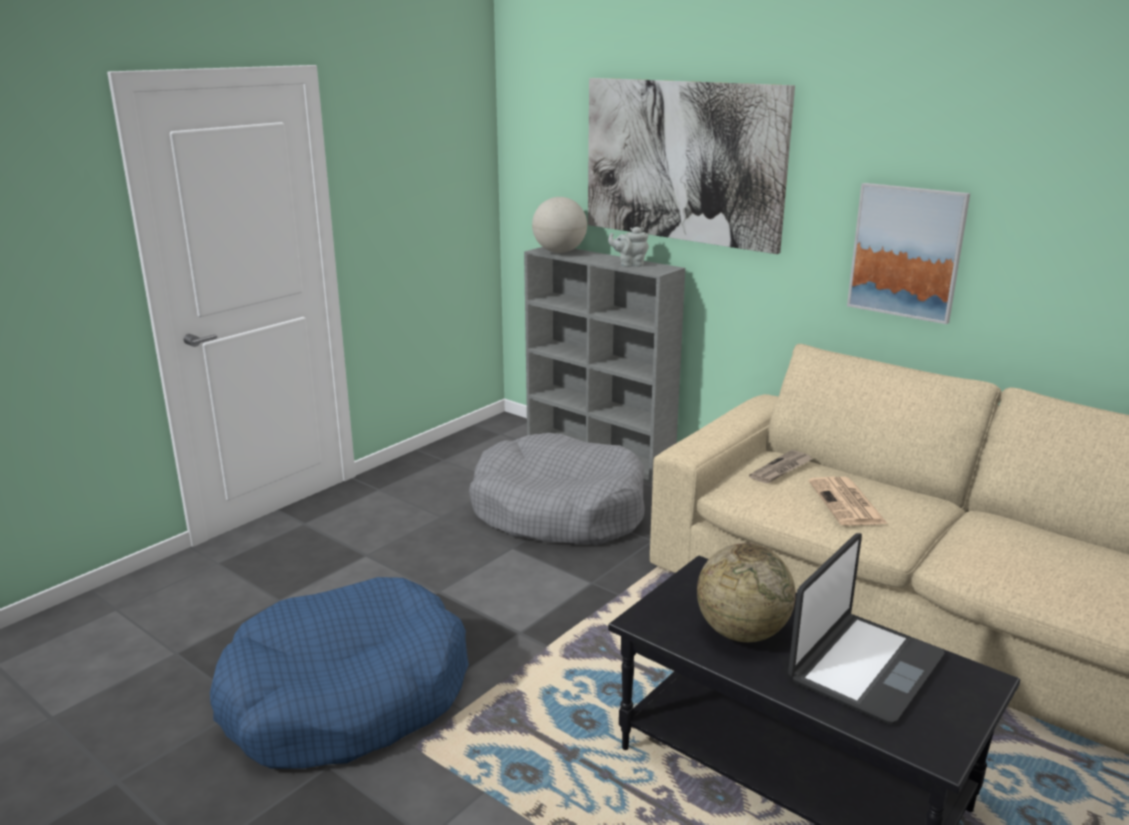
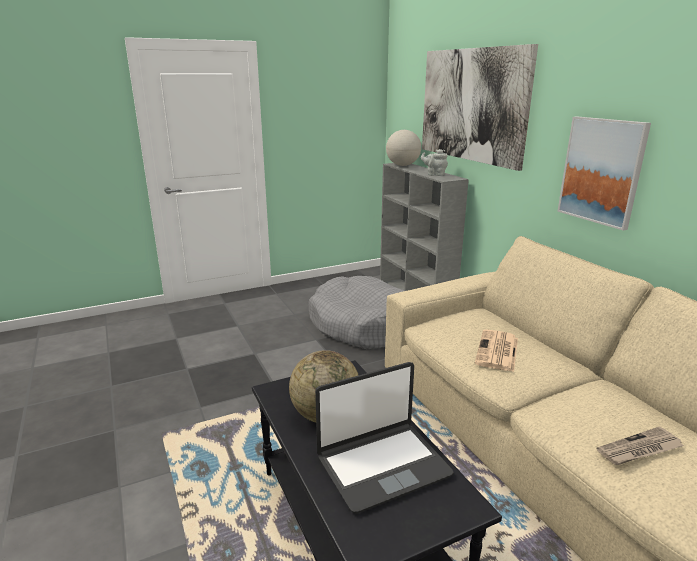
camera: 25 degrees right, 0 degrees up
(345, 697) = (157, 396): blue dog bed -> none
(781, 469) = (472, 320): newspaper -> newspaper (639, 449)

